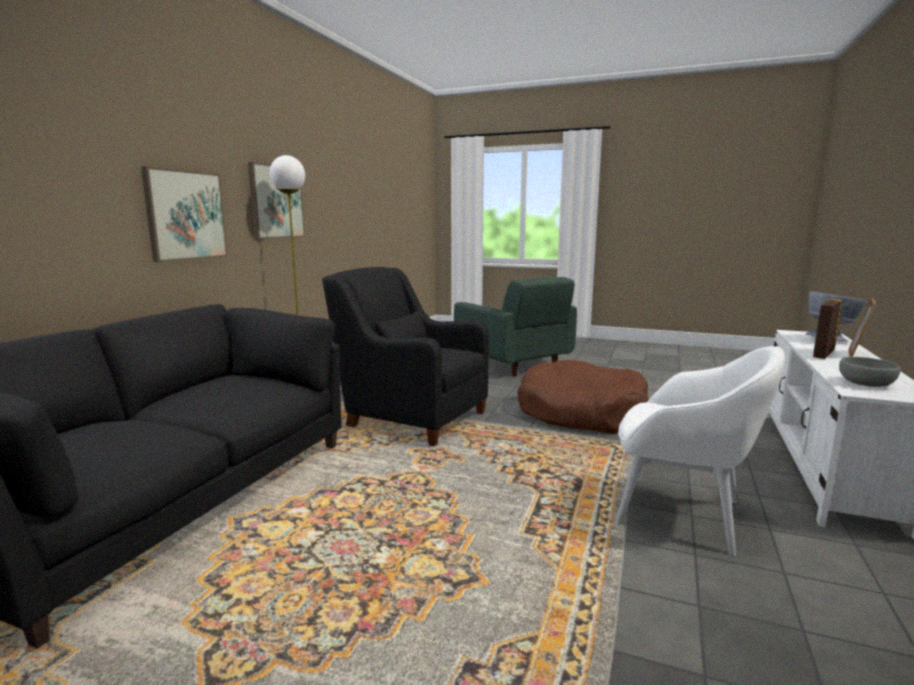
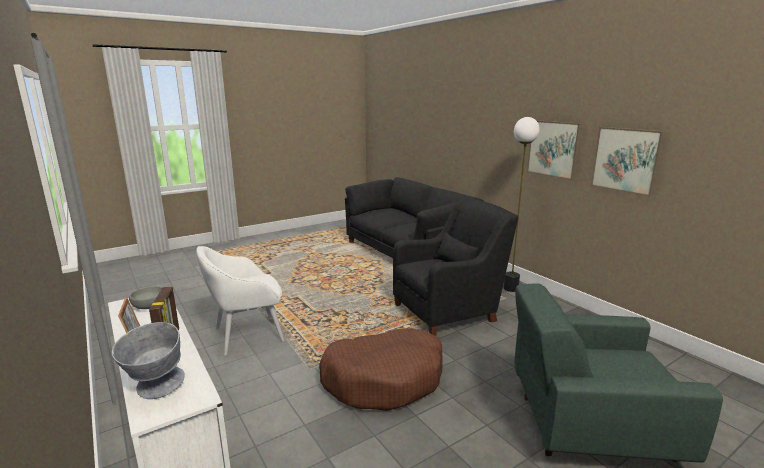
camera: 125 degrees right, 5 degrees up
(185, 215) = (490, 150): picture -> picture (626, 160)

